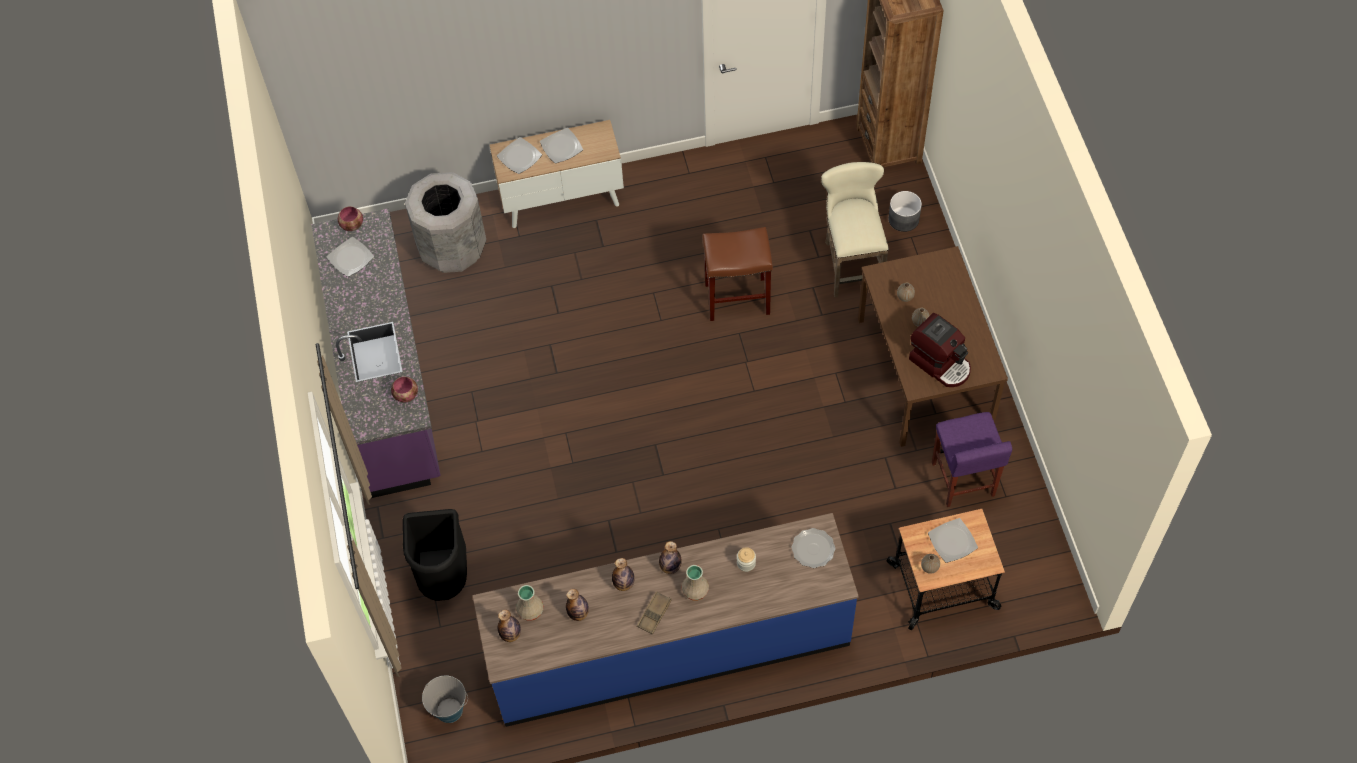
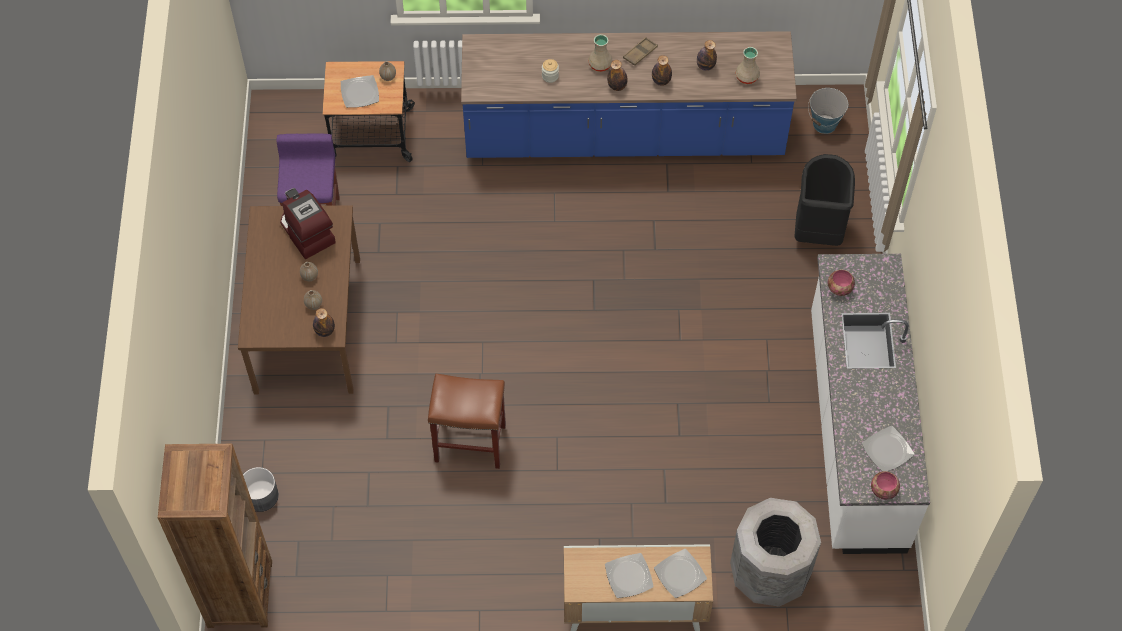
camera: 170 degrees left, 0 degrees up
(389, 382) = (854, 431): purple counter -> white counter
(510, 634) = (767, 61): bottle -> bottle (325, 331)
(813, 549) = (488, 75): plate -> none
(851, 262) = (336, 457): beige stool -> none

